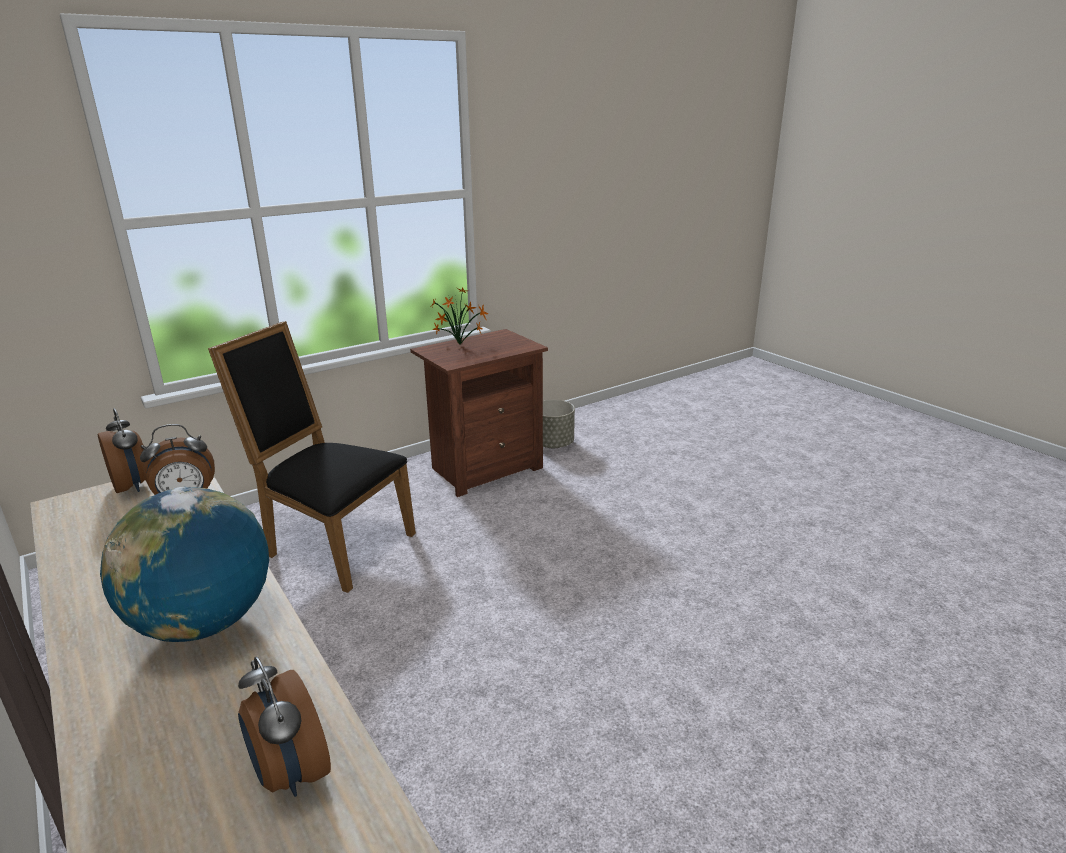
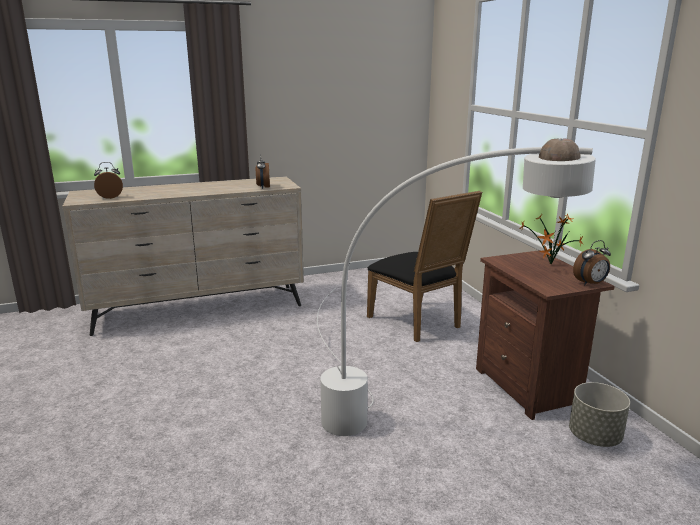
camera: 105 degrees right, 5 degrees down
(133, 486) = (284, 182): alarm clock -> alarm clock (590, 284)
(204, 623) = (182, 191): globe -> none
(333, 545) = (418, 323): black chair -> black chair turned 105 degrees clockwise
(581, 531) = (404, 420): none -> white floor lamp

